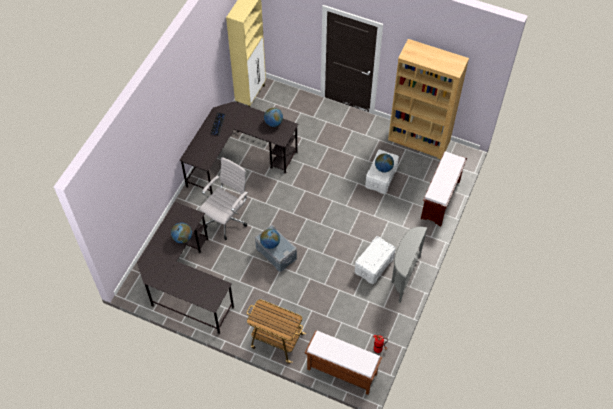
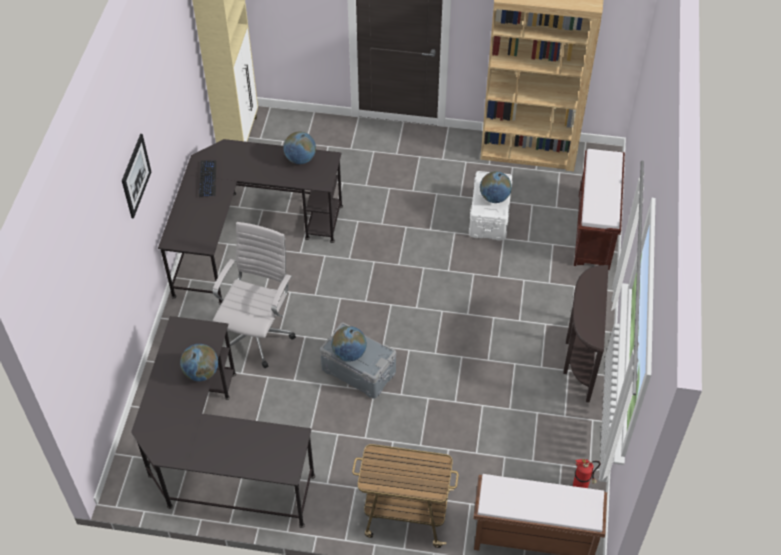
camera: 15 degrees left, 5 degrees down
(169, 122) = (136, 176): none -> picture
(374, 265) = (526, 353): white storage box -> none
(403, 276) = (578, 359): grey console table -> brown console table

